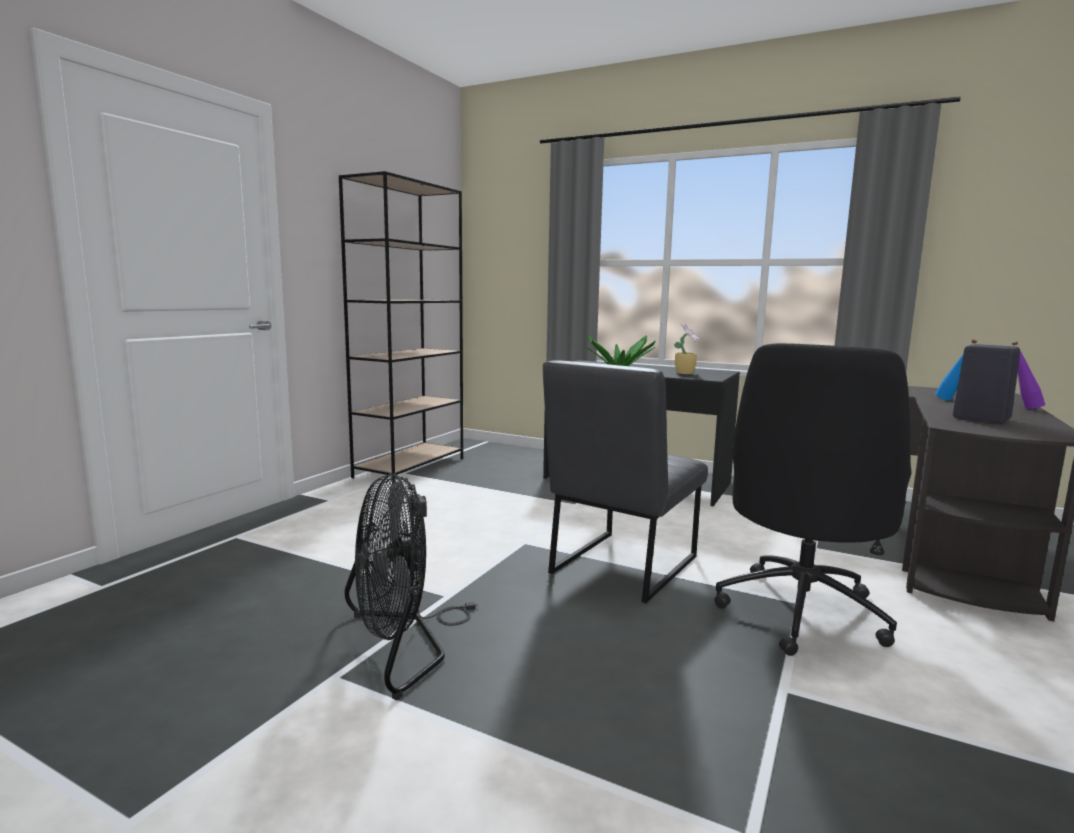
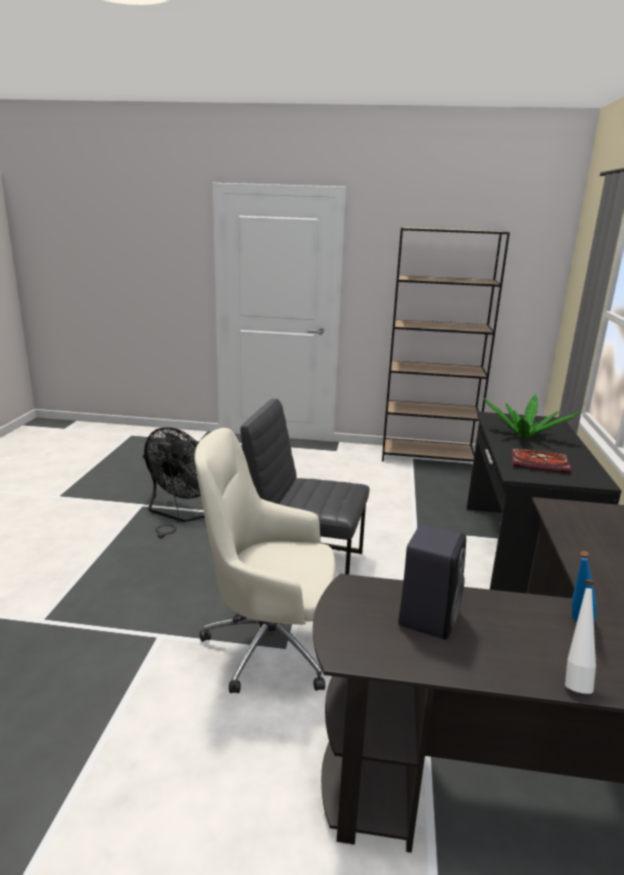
camera: 70 degrees right, 10 degrees up
(405, 641) = (176, 513): black fan -> black fan turned 75 degrees clockwise
(685, 373) = (541, 463): potted plant -> book
(801, 613) = (269, 649): black office chair -> beige office chair
(1022, 408) = (574, 680): purple bottle -> white bottle

